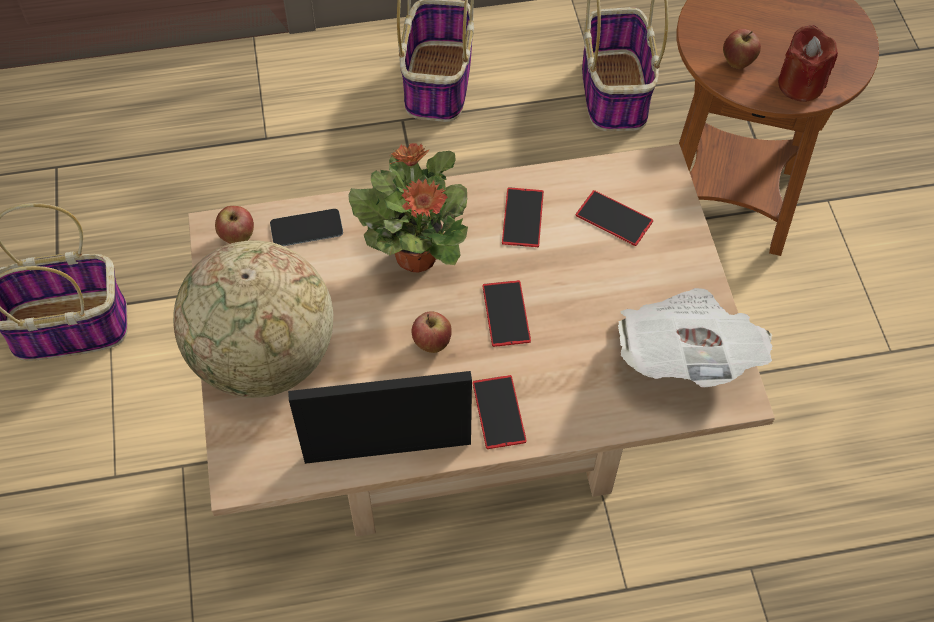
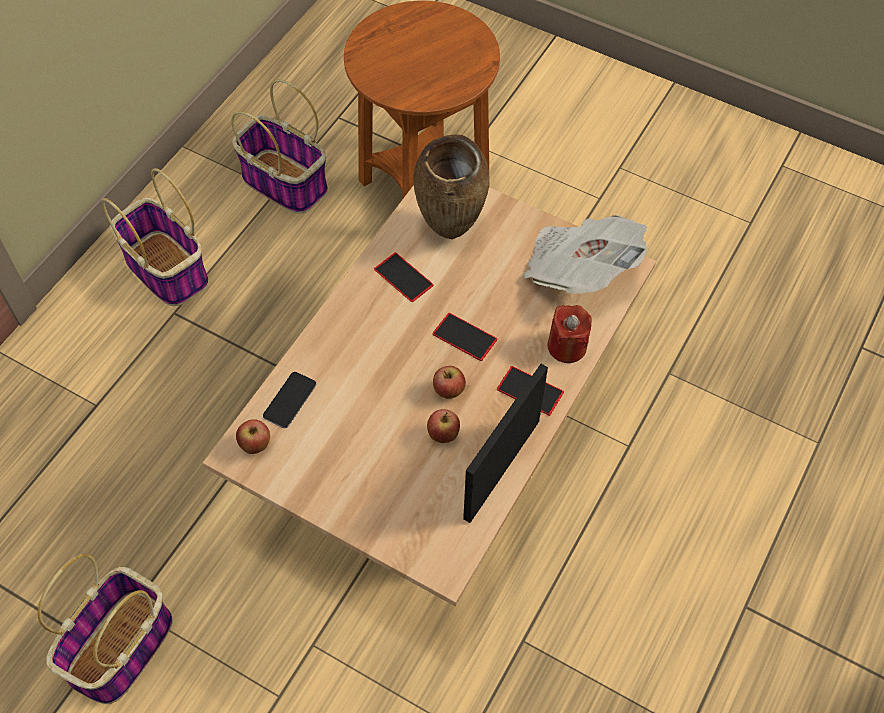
camera: 50 degrees left, 0 degrees up
(264, 358) = (369, 494): globe -> none
(416, 254) = (373, 353): potted plant -> none
(614, 218) = (451, 232): phone -> brown vase
(737, 63) = (420, 85): apple -> apple (443, 435)
(800, 84) = (467, 70): red candle -> red candle (567, 346)

